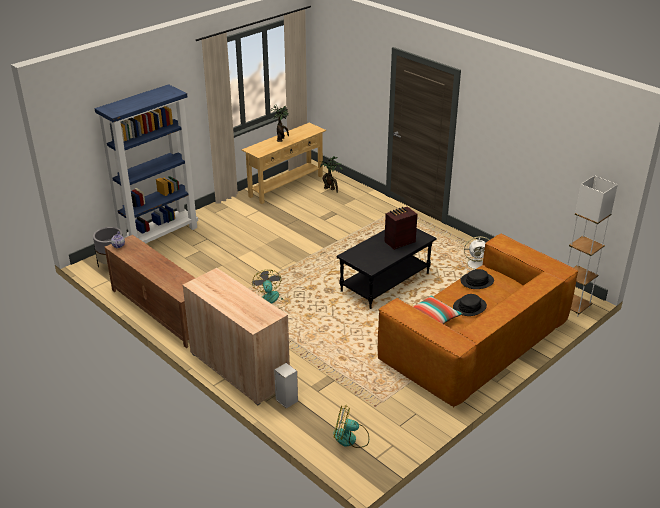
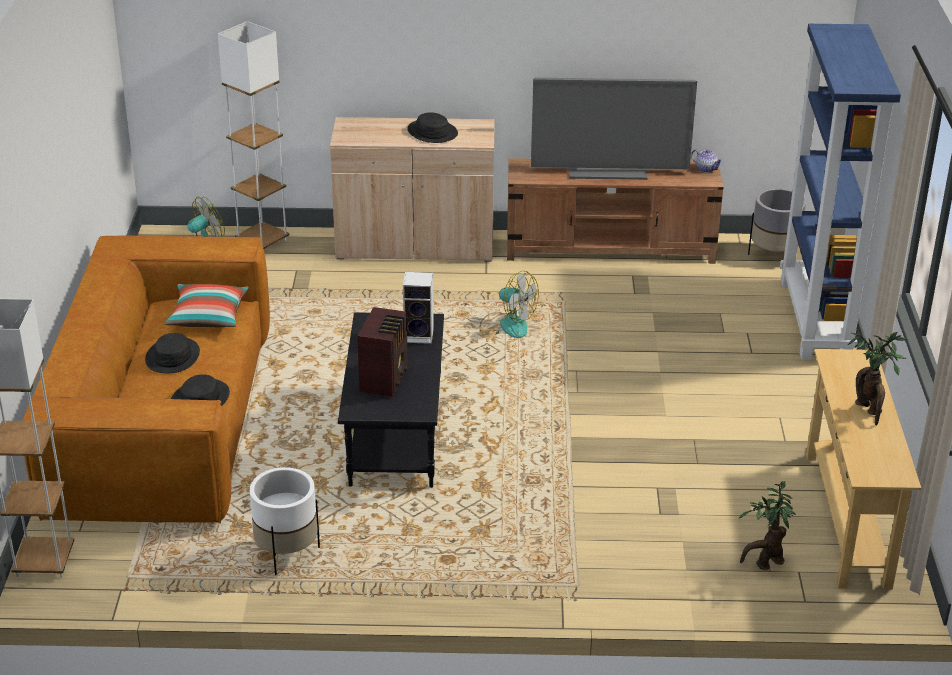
camera: 135 degrees right, 0 degrees up
(155, 268) = (608, 170): none -> television
(226, 293) = (432, 132): none -> black hat
(285, 400) = (319, 247): speaker -> speaker (420, 335)
(308, 425) = (262, 241): none -> white floor lamp
(477, 264) = (286, 553): white fan -> white planter

